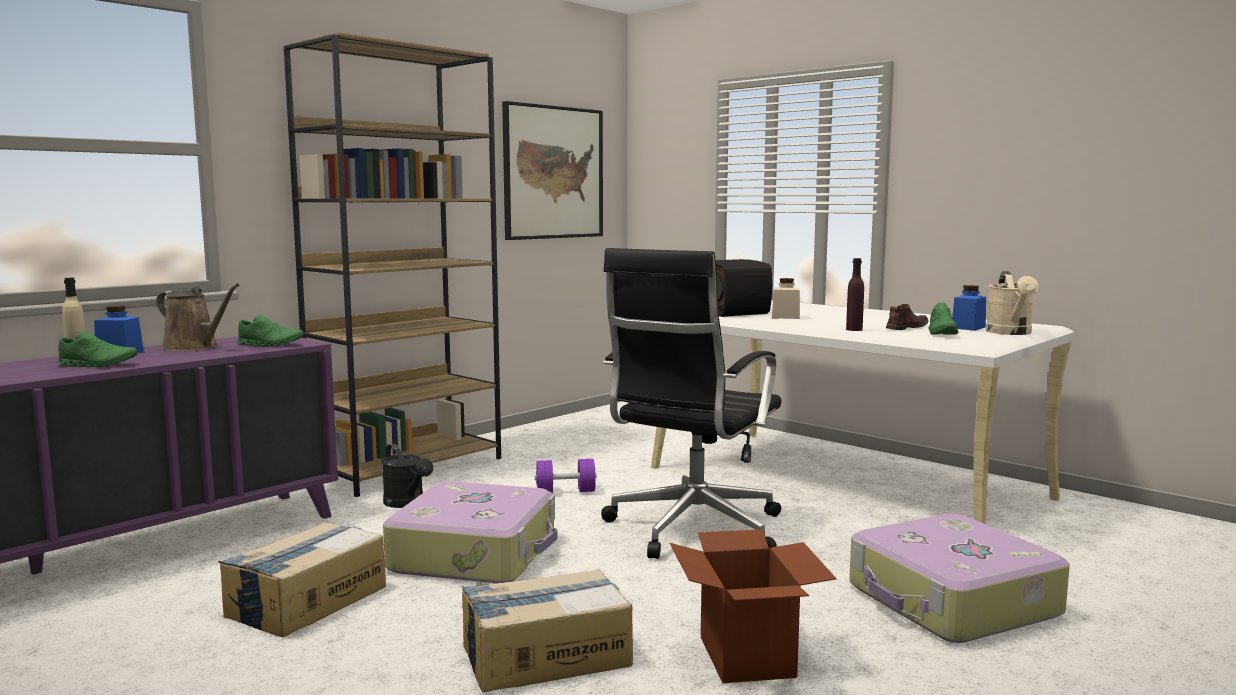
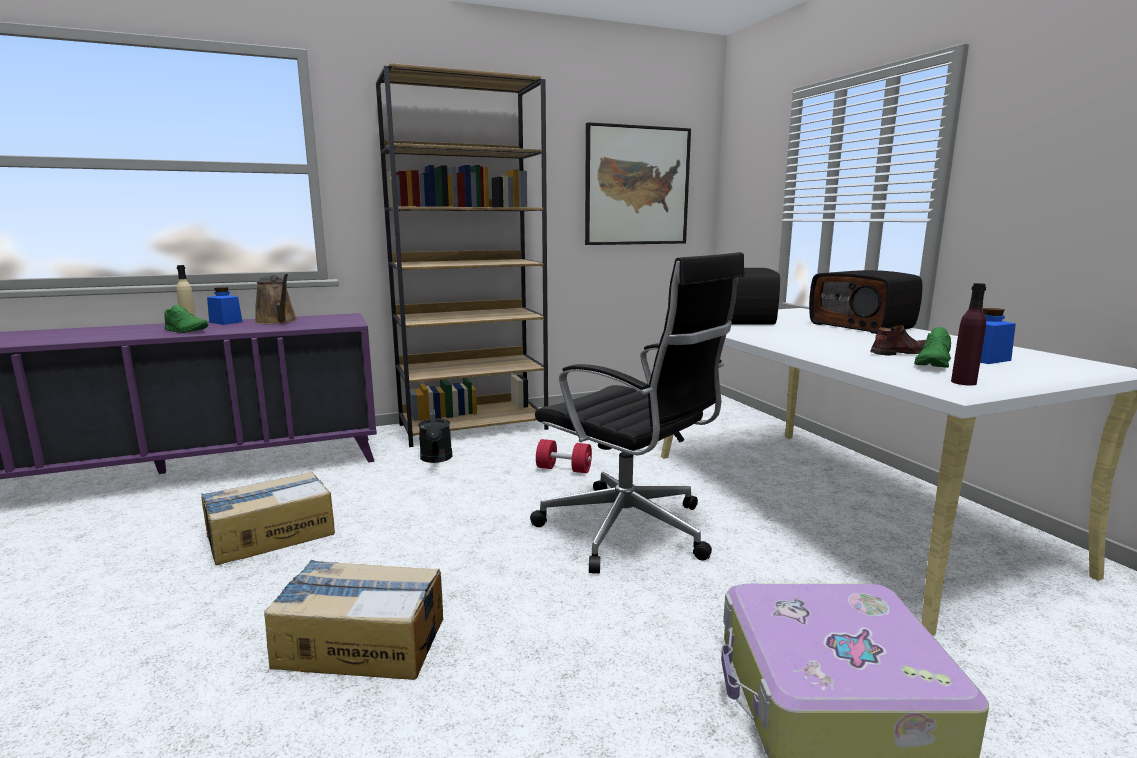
camera: 25 degrees right, 5 degrees up
(270, 344) = (327, 323): green shoe -> none
(476, 553) = (430, 517): suitcase -> none
(565, 491) = (564, 469): purple dumbbell -> red dumbbell
(691, 530) = (630, 531): black office chair -> black office chair turned 105 degrees counterclockwise
(747, 657) = (528, 705): cardboard box -> none
(785, 317) = (785, 329): beige jar -> none
(839, 310) = (862, 326): none -> radio
(854, 329) = (831, 350): purple bottle -> purple bottle (963, 382)
(1011, 333) = (1034, 372): beige watering can -> none

